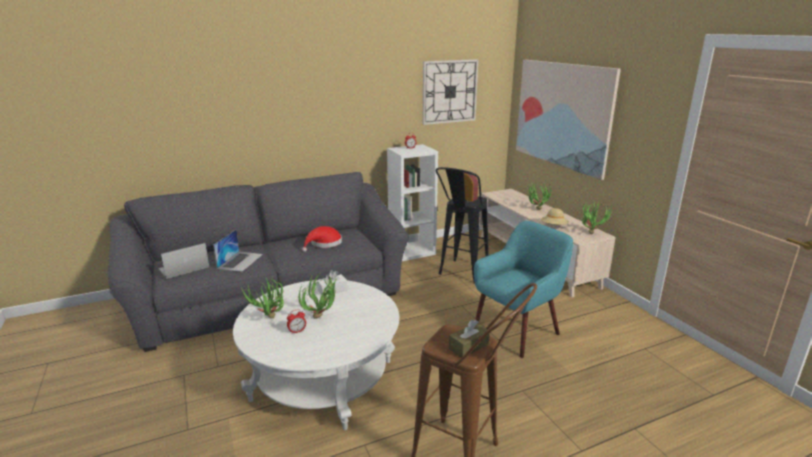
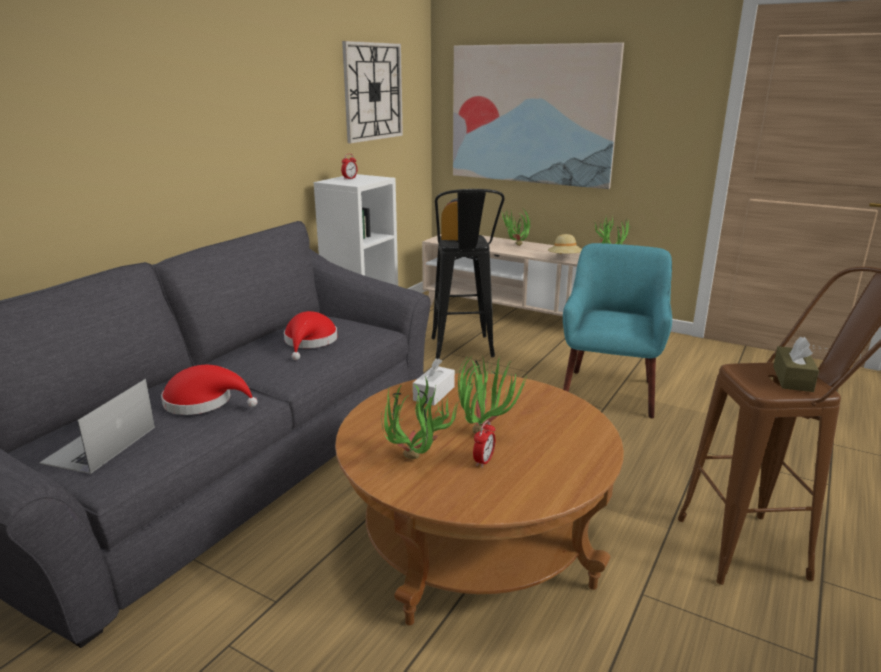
camera: 35 degrees left, 0 degrees up
(240, 261) = (204, 402): laptop -> red hat
(323, 380) = (475, 542): white coffee table -> brown coffee table

